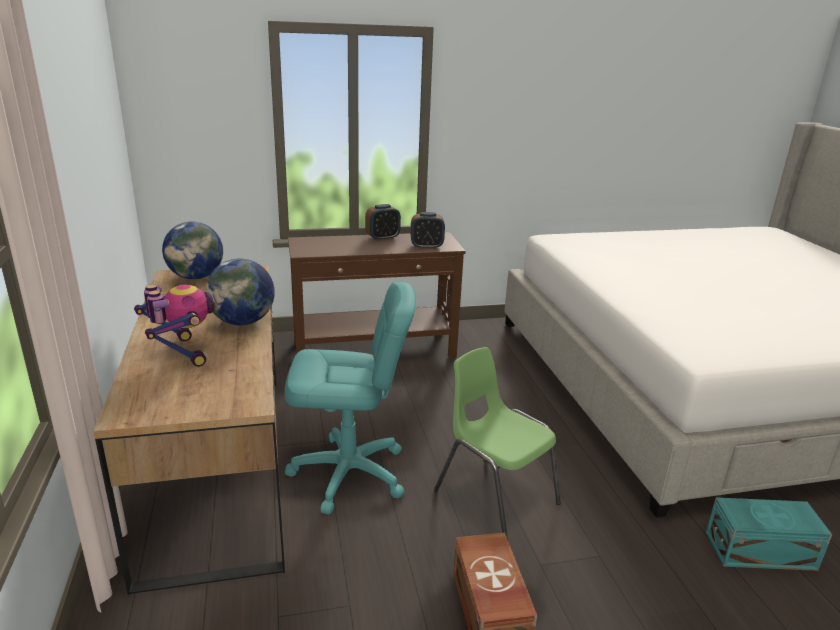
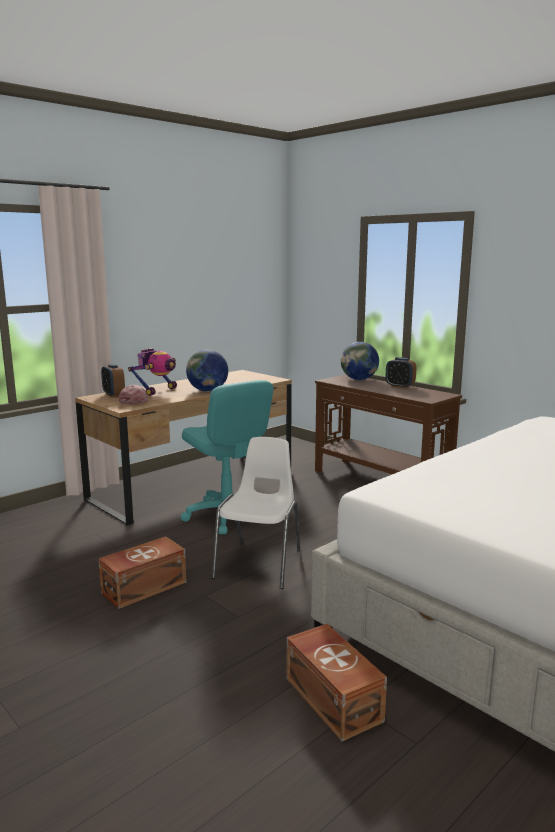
camera: 60 degrees right, 10 degrees down
(196, 277) = (247, 375): globe -> globe (359, 379)
(216, 385) = (134, 401): none -> pink cap
(426, 247) = (411, 395): alarm clock -> alarm clock (113, 395)
(494, 497) = (260, 563): green chair -> white chair
(758, 549) = (333, 698): turquoise storage box -> brown storage box

